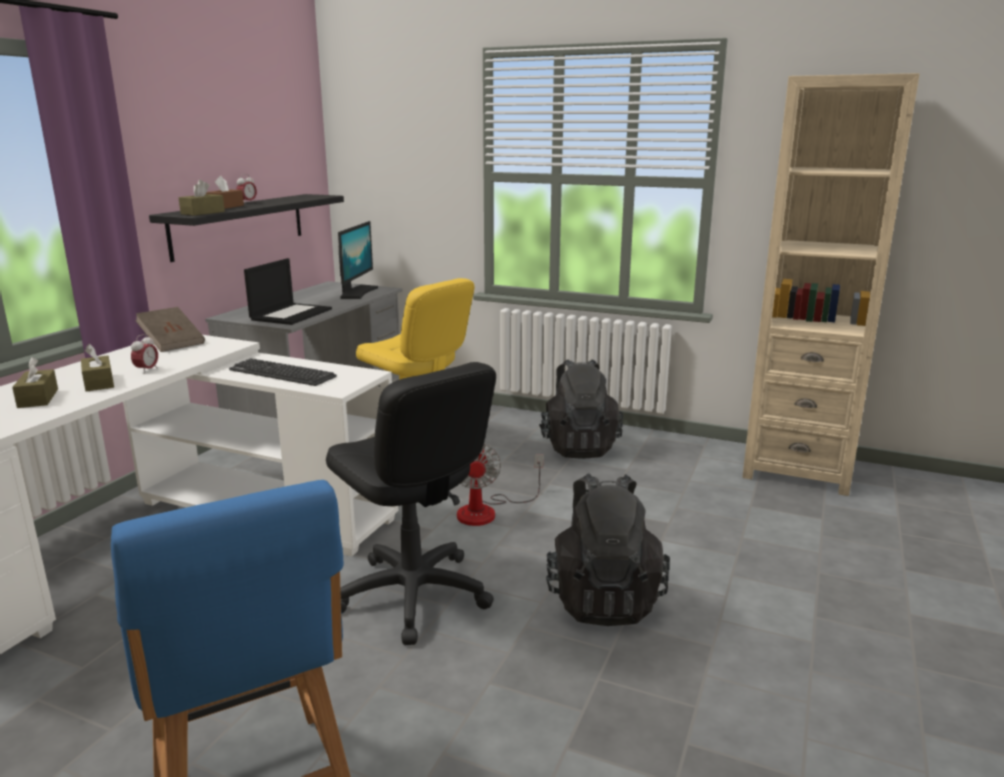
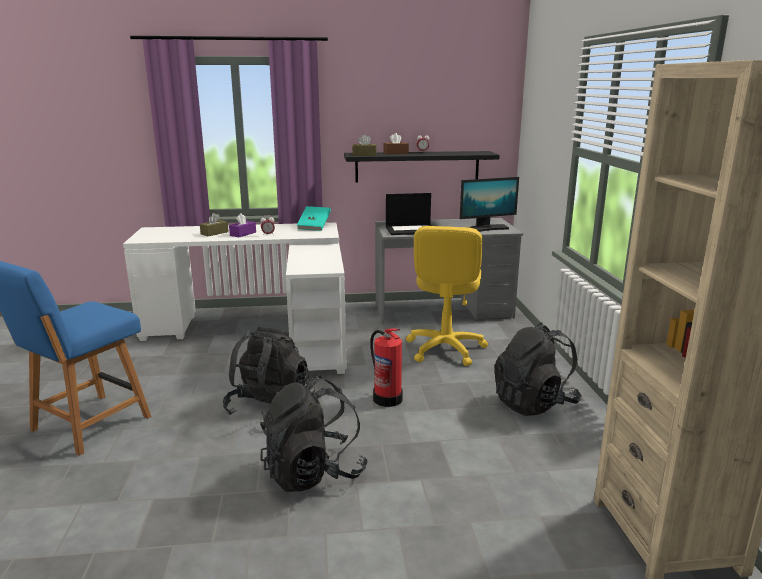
camera: 60 degrees right, 0 degrees up
(99, 382) = (243, 234): brown tissue box -> purple tissue box
(172, 343) = (314, 227): brown book -> turquoise book
(282, 374) = (309, 256): keyboard -> none
(413, 595) = (268, 406): black office chair -> black backpack
(487, 511) = (387, 398): fan -> fire extinguisher

